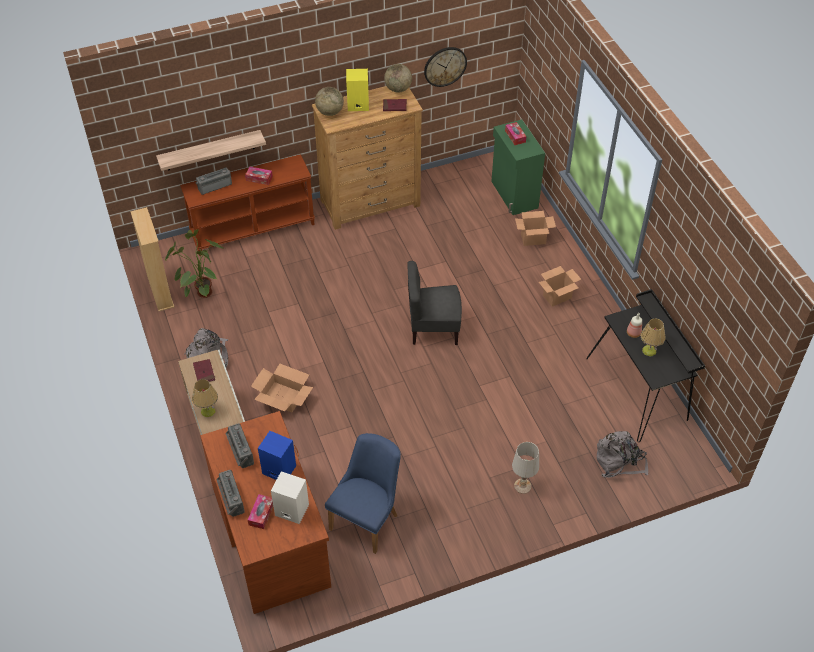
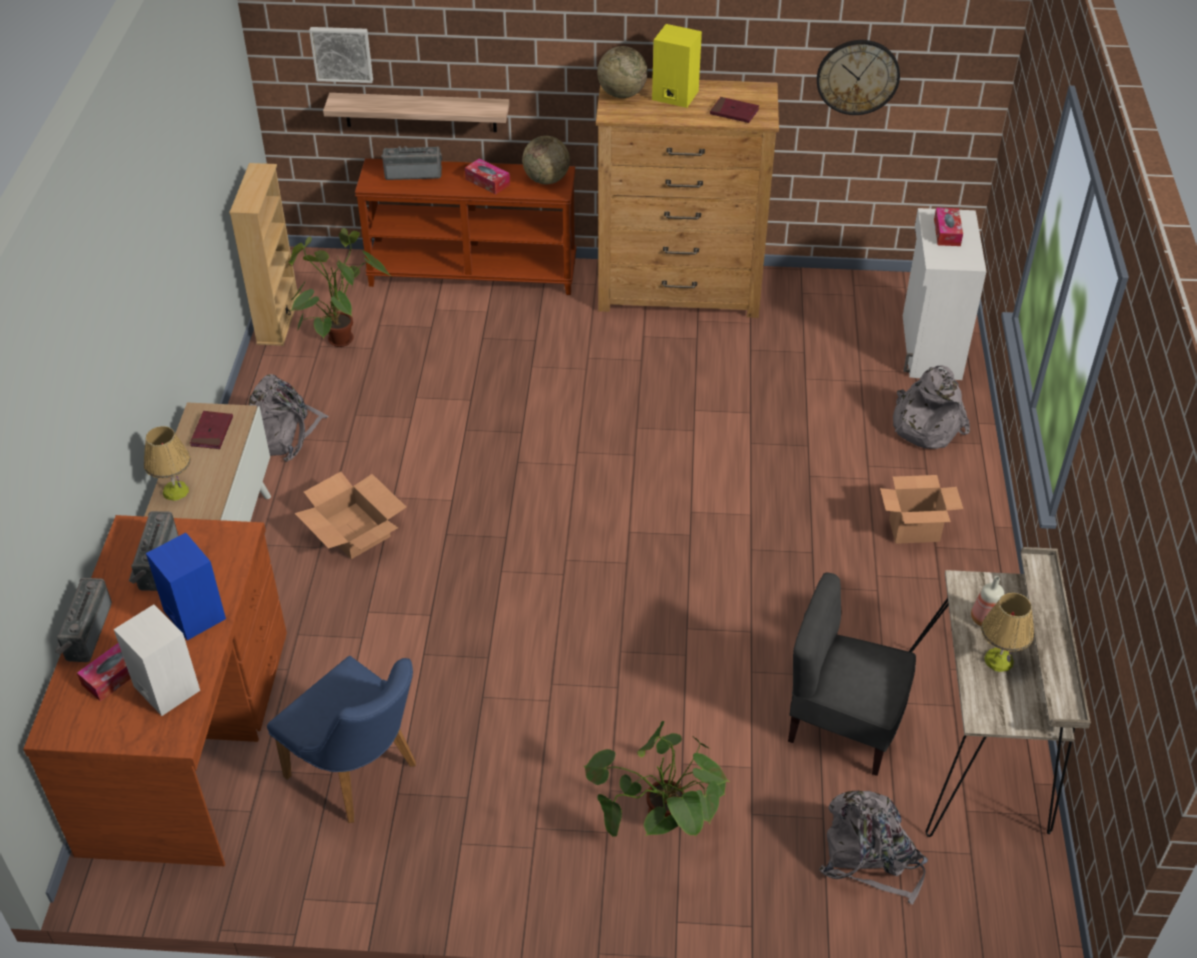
camera: 25 degrees right, 5 degrees down
(162, 132) = (342, 53): none -> picture
(368, 518) = (360, 775): blue chair -> blue chair turned 75 degrees clockwise
(398, 89) = (757, 90): globe -> globe (546, 180)
(433, 329) = (664, 510): grey chair -> grey chair (843, 725)
(513, 195) = (929, 347): green cabinet -> white cabinet
(522, 486) = (660, 829): white table lamp -> potted plant
(533, 239) = (925, 425): cardboard box -> grey backpack
(639, 390) = (981, 742): black desk -> beige desk

